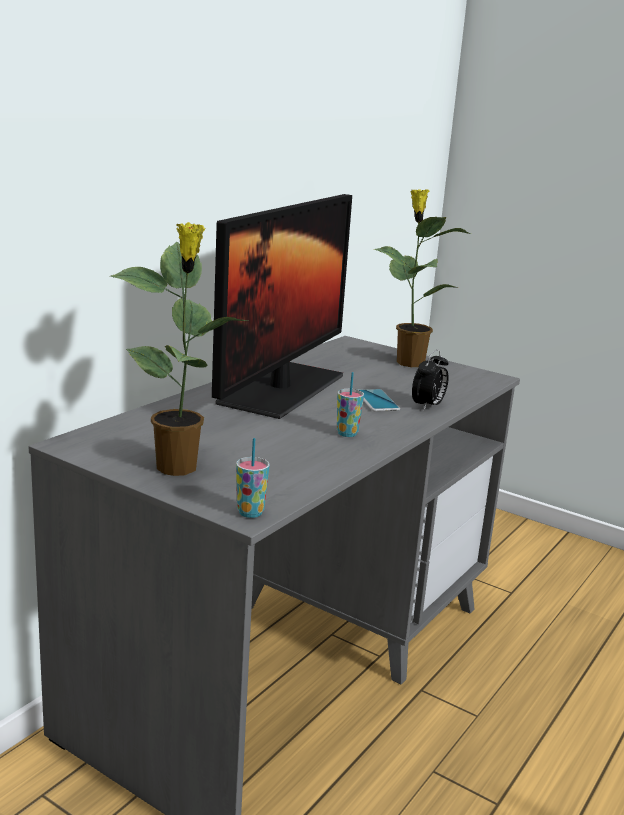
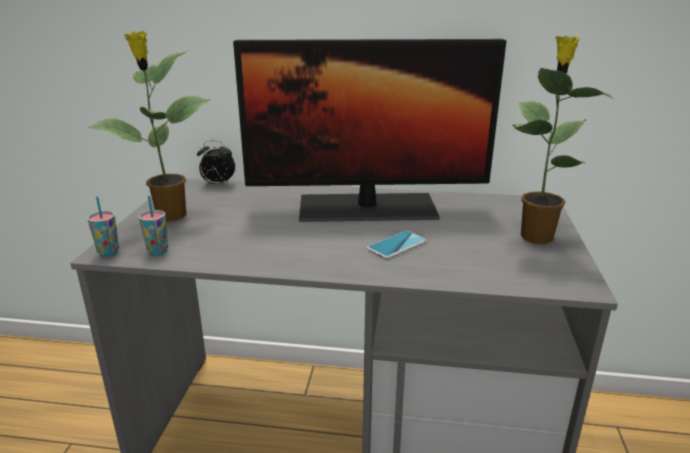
camera: 65 degrees right, 5 degrees up
(347, 433) = (297, 250): cup -> cup (158, 251)
(428, 406) = (420, 269): alarm clock -> alarm clock (217, 184)

